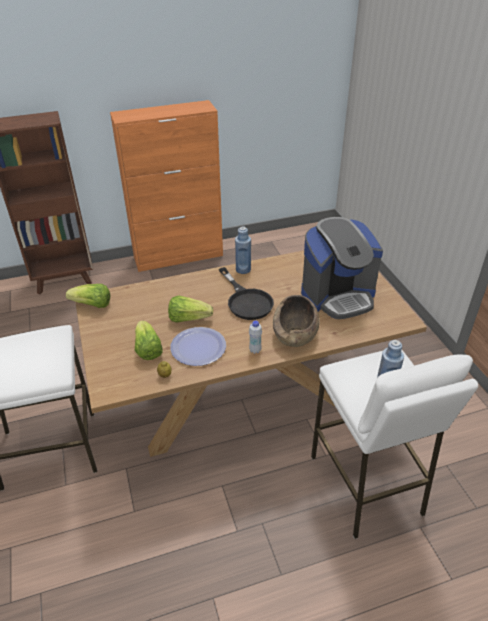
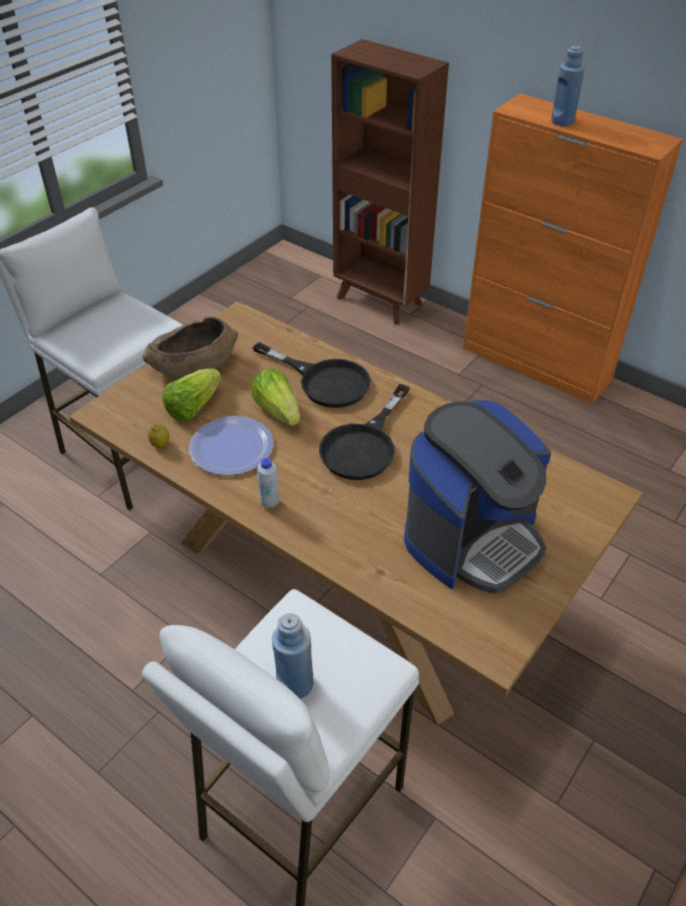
camera: 55 degrees right, 5 degrees up
(92, 305) = (231, 323): lettuce -> none
(184, 293) = (324, 381): none -> black frying pan
(243, 269) = (429, 408): blue bottle -> blue bottle (562, 121)
(295, 333) = (341, 528): brown bowl -> brown bowl (193, 365)
(338, 296) = (472, 538): coffee machine -> coffee machine turned 75 degrees counterclockwise

